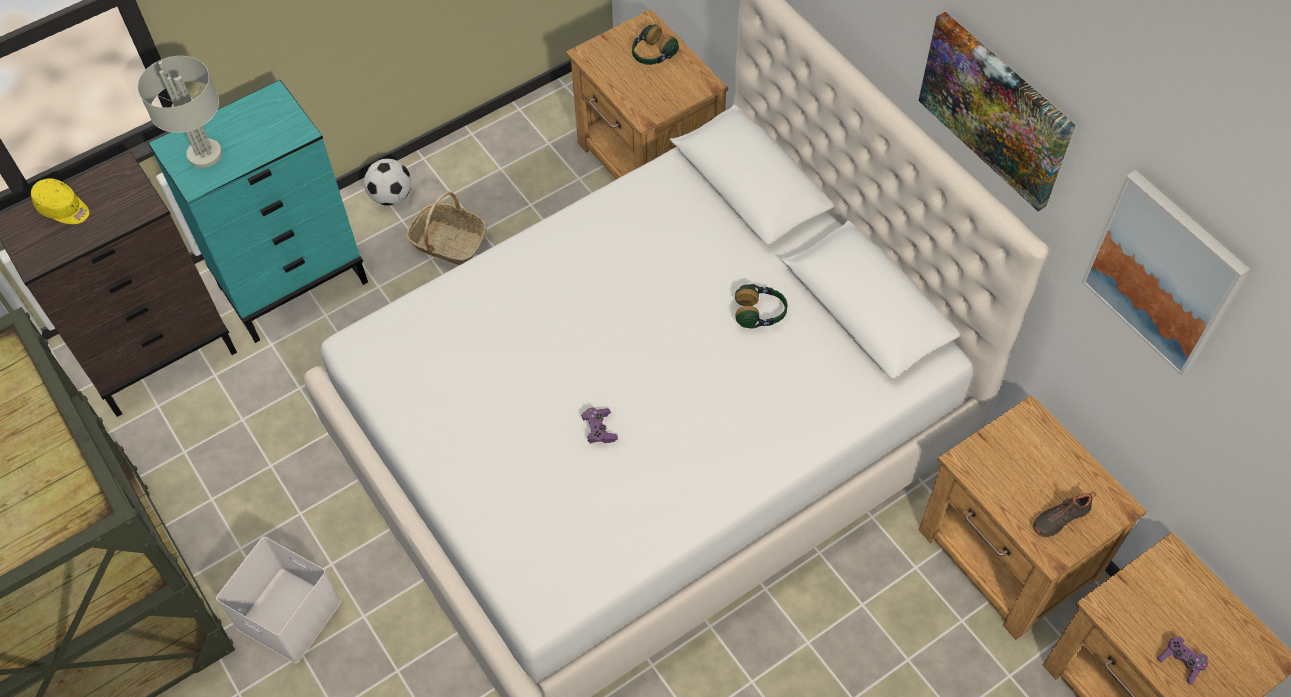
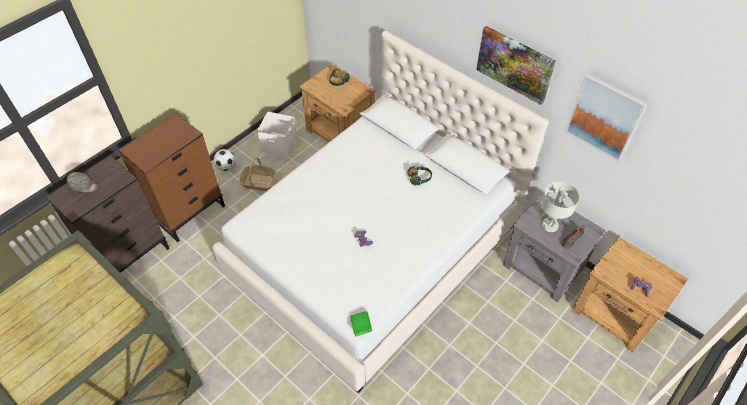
camera: 15 degrees left, 5 degrees down
(64, 209) = (83, 186): yellow cap -> grey cap
(206, 154) = (148, 150): grey table lamp -> grey table lamp (550, 225)
(291, 614) = (227, 361): white storage box -> white storage box (280, 144)
(294, 284) = (190, 213): turquoise dresser -> brown dresser
(542, 616) = (361, 326): none -> green book
(1008, 556) = (543, 268): brown nightstand -> grey nightstand

